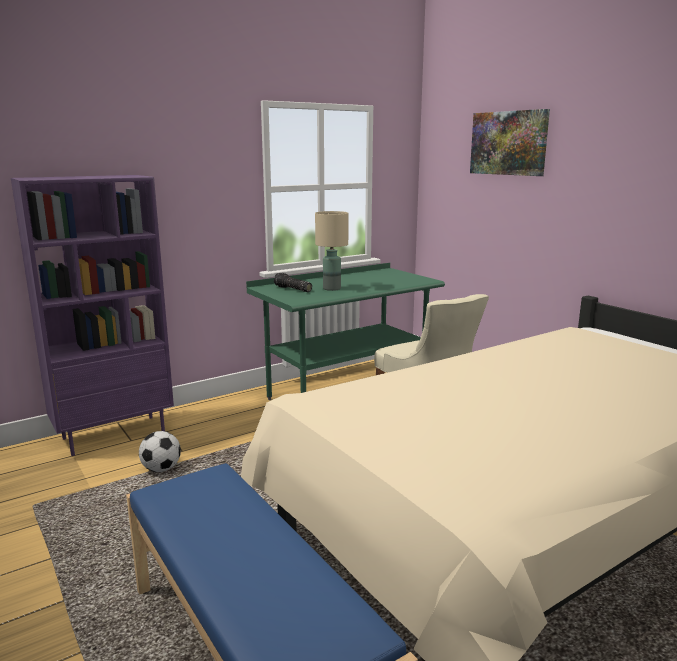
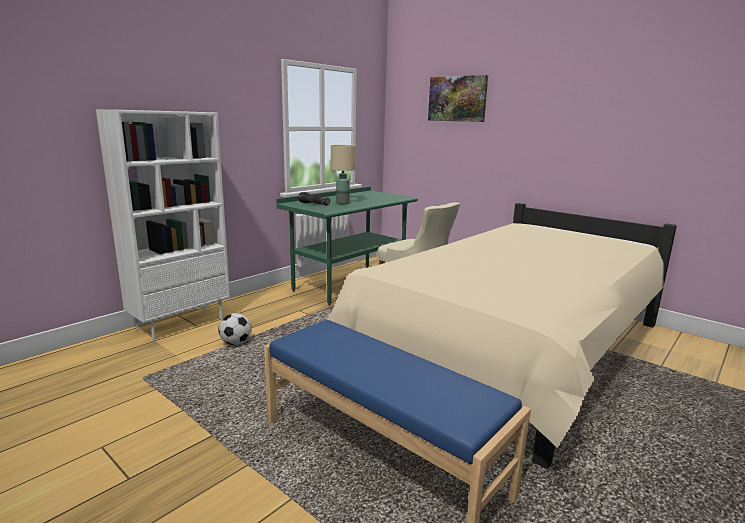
camera: 15 degrees left, 0 degrees up
(115, 434) = (181, 323): purple bookcase -> white bookcase

